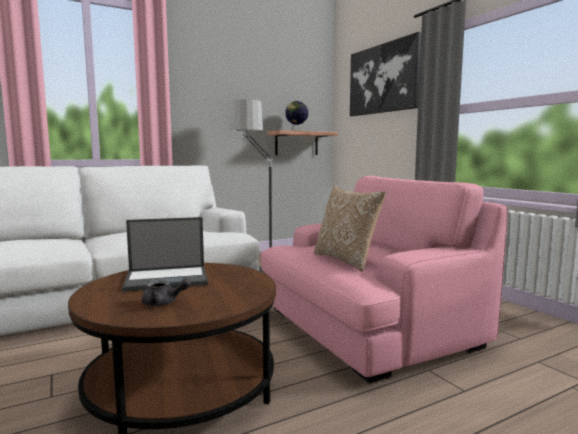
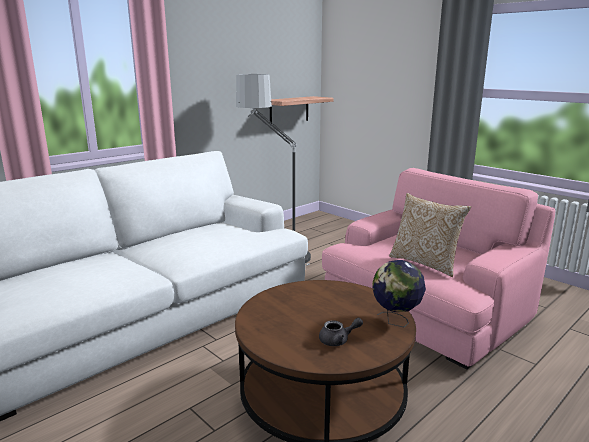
camera: 15 degrees left, 10 degrees up
(168, 279) = (301, 308): laptop -> none
(296, 131) = (293, 99): globe -> globe (396, 321)
(383, 79) = (388, 47): picture -> none

